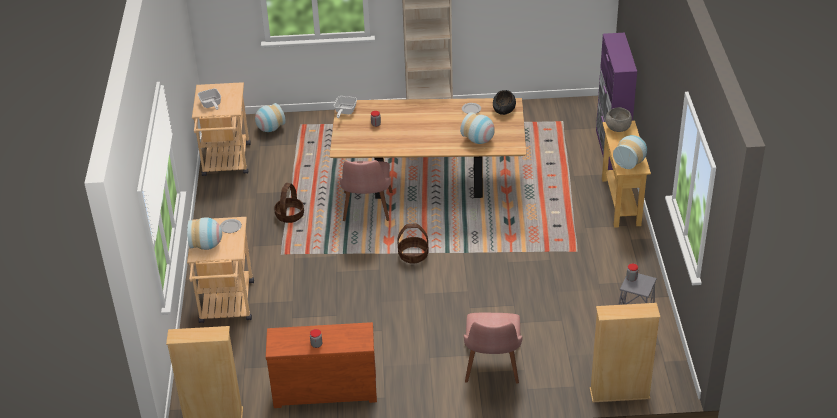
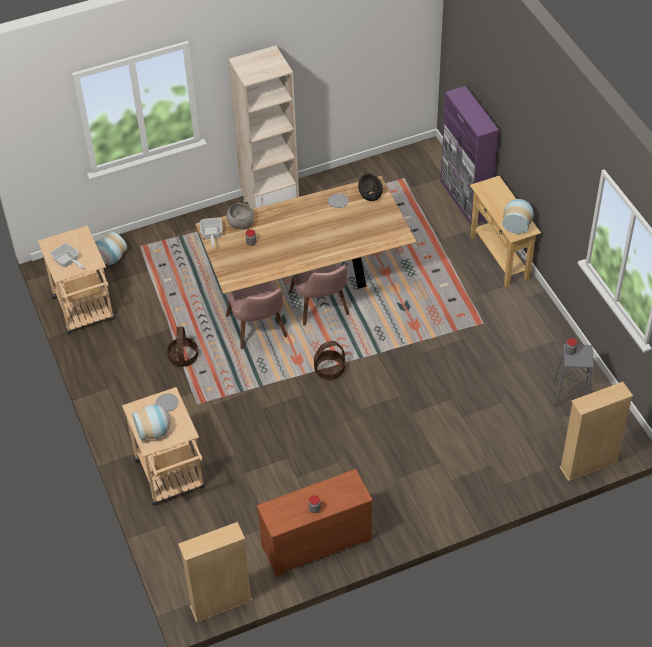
camera: 20 degrees left, 10 degrees up
(479, 140) = (363, 236): vase -> none
(492, 370) = (463, 474): pink chair -> pink chair (322, 309)
(617, 129) = (488, 189): grey bowl -> grey bowl (240, 224)

